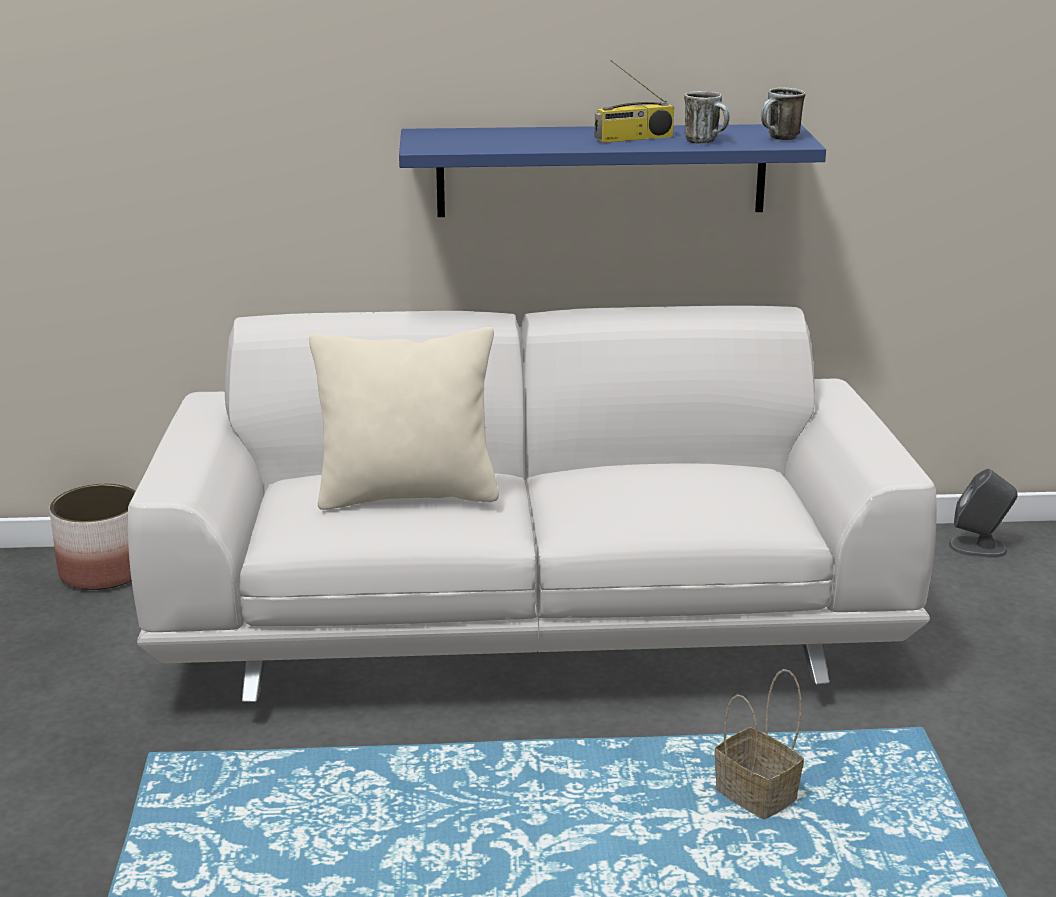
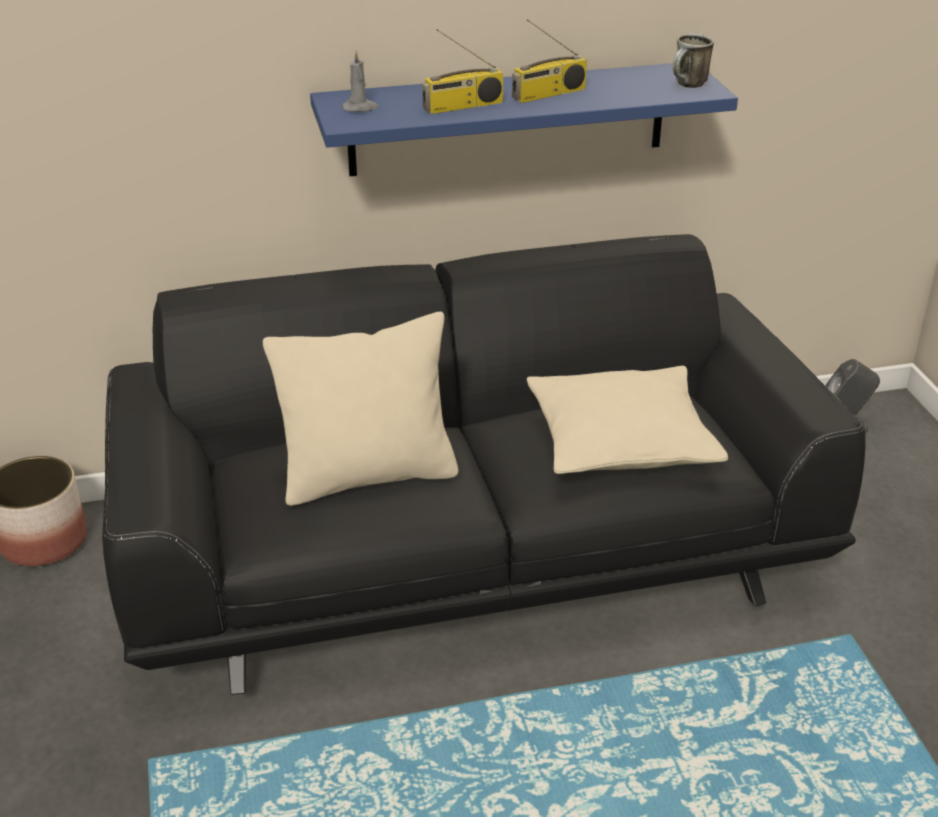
camera: 10 degrees left, 10 degrees up
(443, 139) = (360, 108): none -> grey candle
(530, 620) = (471, 553): white sofa -> black sofa
(543, 142) = (463, 106): none -> radio
(678, 489) = (621, 442): none -> beige pillow
(706, 141) = (621, 95): mug -> none
(758, 797) = (730, 732): basket -> none

